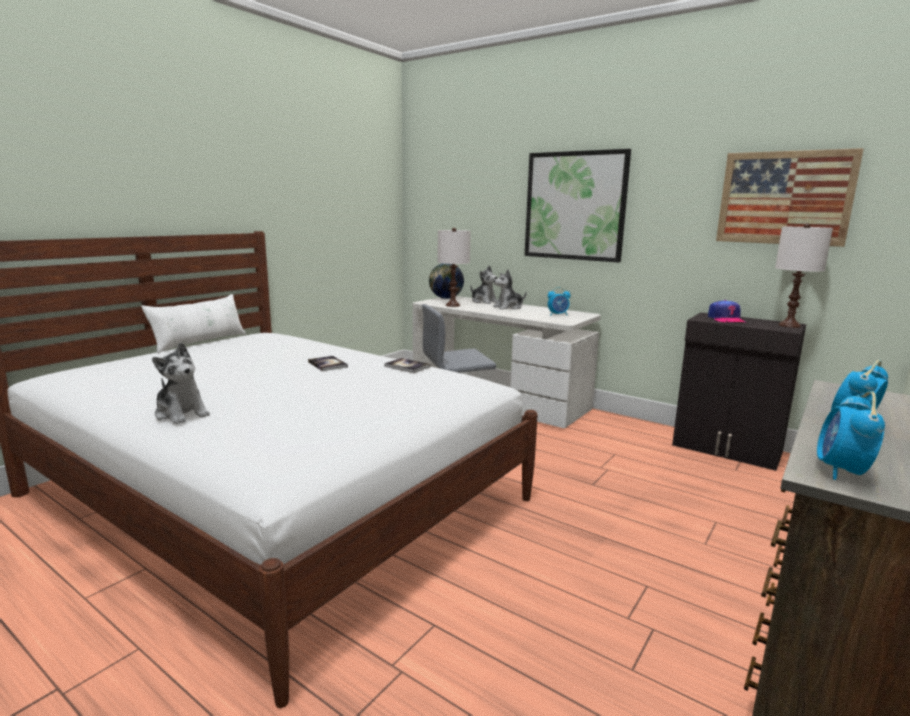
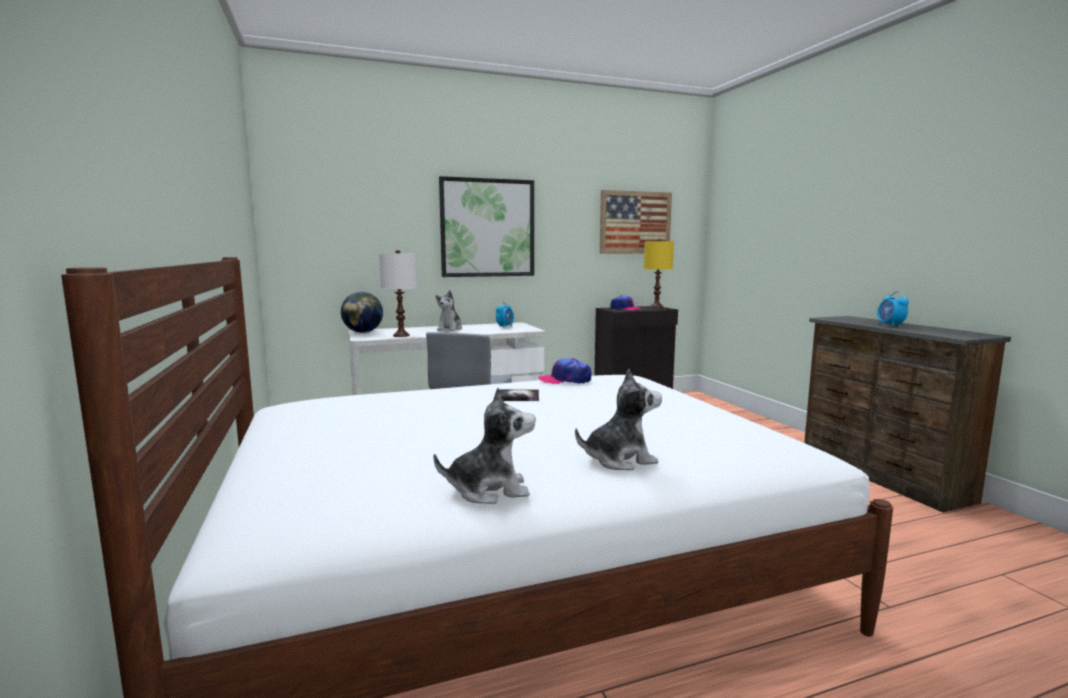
camera: 55 degrees left, 5 degrees down
(200, 342) = (261, 433): white pillow -> none
(407, 366) = (565, 380): book -> cap
(484, 301) = (408, 329): plush toy -> plush toy (489, 490)
(789, 325) = (656, 307): white table lamp -> yellow table lamp
(841, 471) = (955, 335): alarm clock -> none

